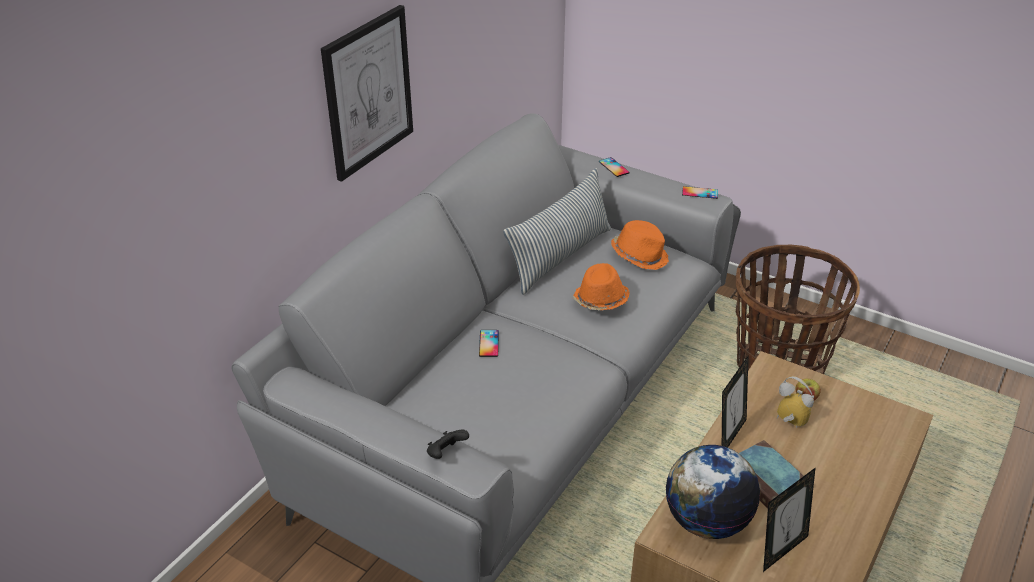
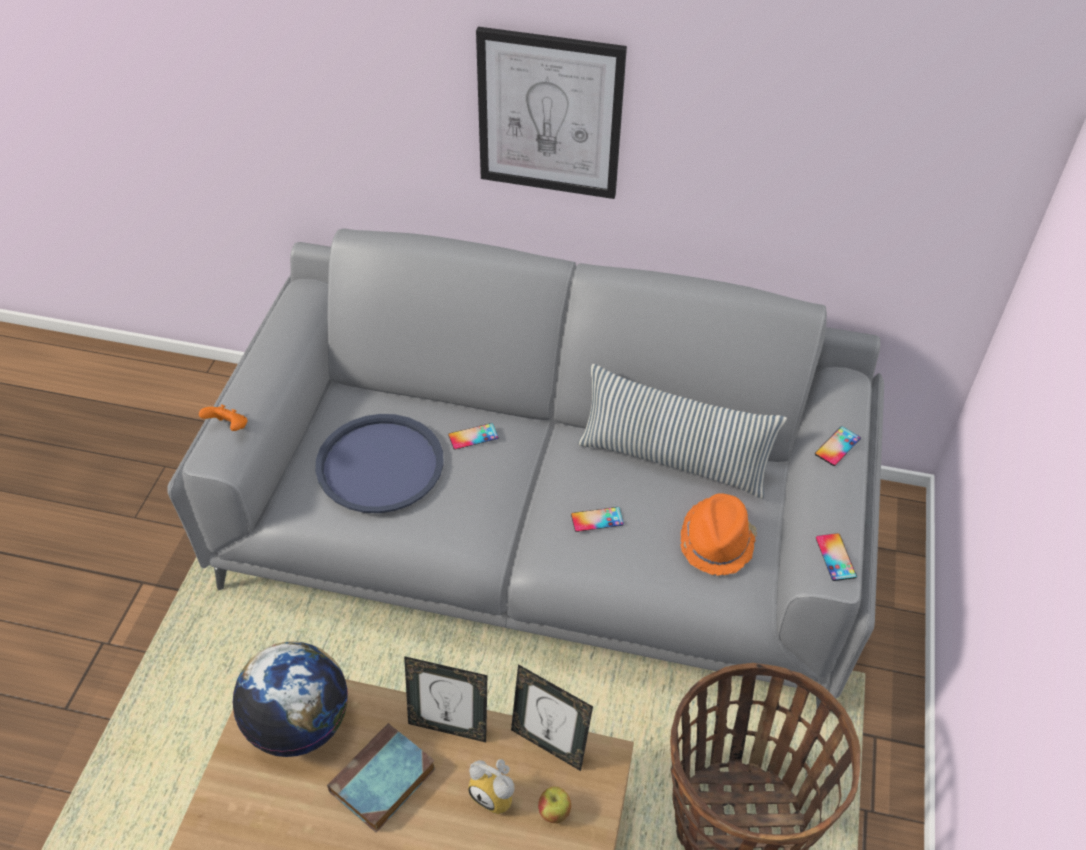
camera: 70 degrees right, 10 degrees up
(446, 453) = (228, 427): black game controller -> orange game controller
(493, 400) = (380, 464): none -> blue tray
(600, 300) = (597, 519): orange hat -> phone
(781, 550) = (271, 812): picture frame -> picture frame (549, 744)
(788, 422) = (496, 794): alarm clock -> alarm clock turned 105 degrees clockwise

